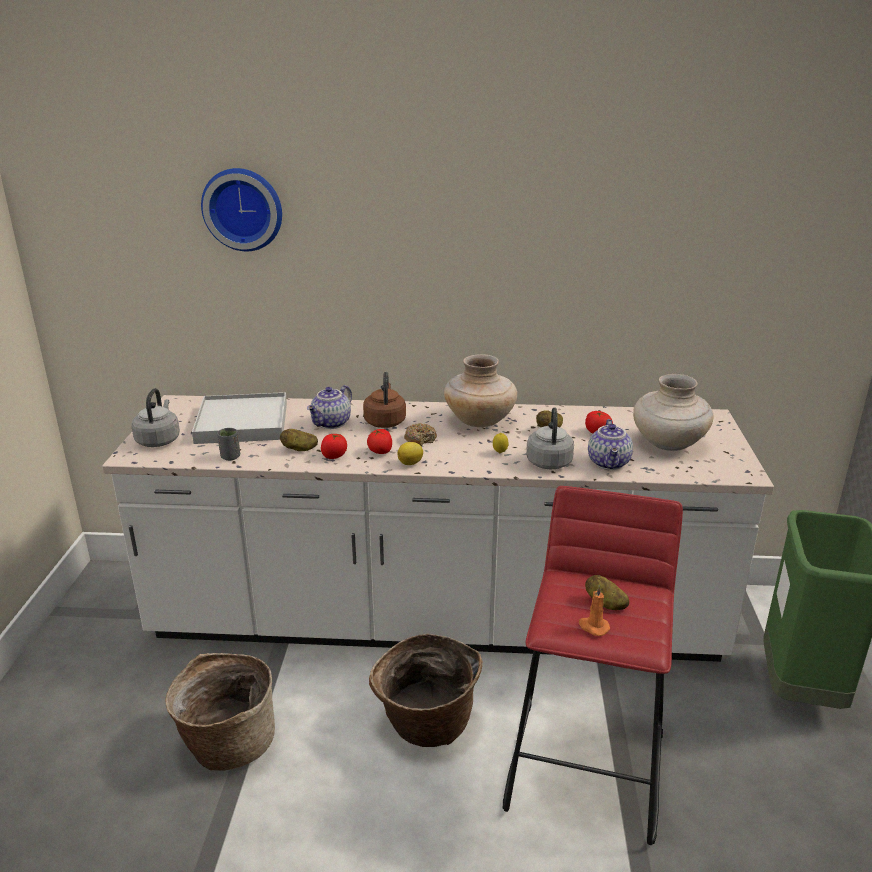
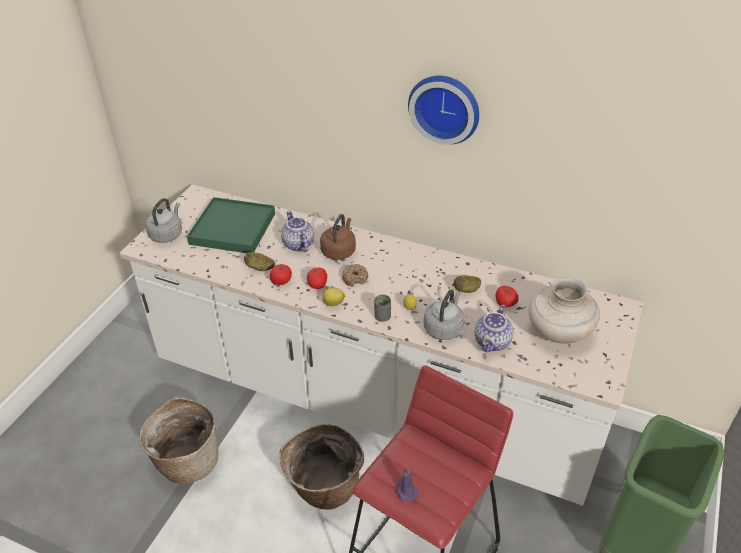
camera: 20 degrees right, 15 degrees up
(230, 457) = (207, 265): grey cup -> grey cup (382, 317)
(242, 423) = (232, 228): white tray -> green tray
(243, 209) = (245, 58): wall clock -> wall clock (445, 107)
(332, 423) = (297, 244): teapot -> teapot turned 105 degrees clockwise
(480, 421) = (414, 268): beige vase -> none
(593, 627) = (406, 491): orange candle -> purple candle
(605, 603) = (428, 471): potato -> none

